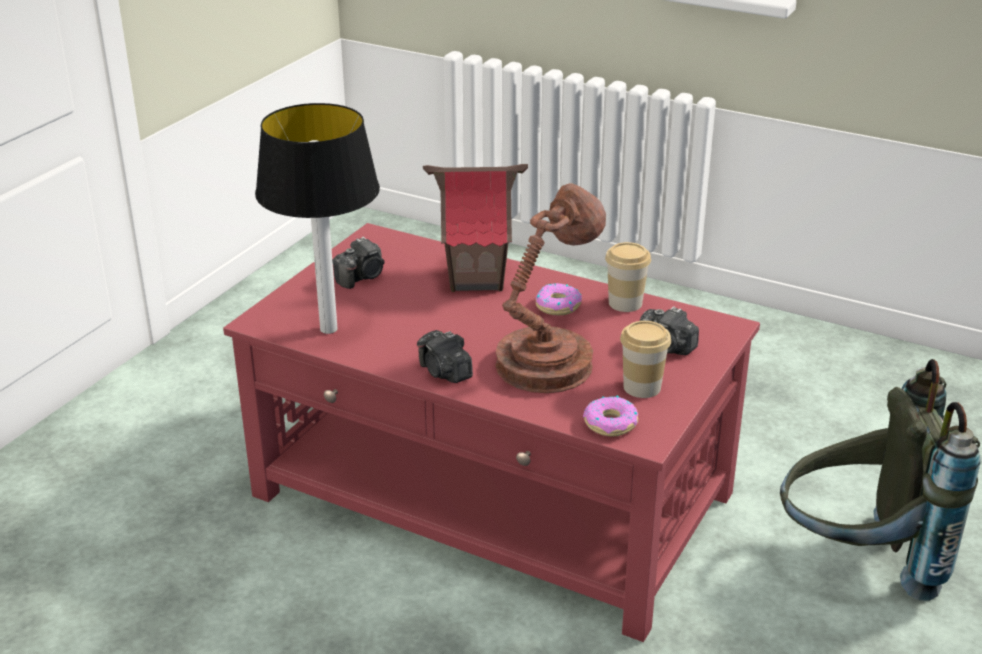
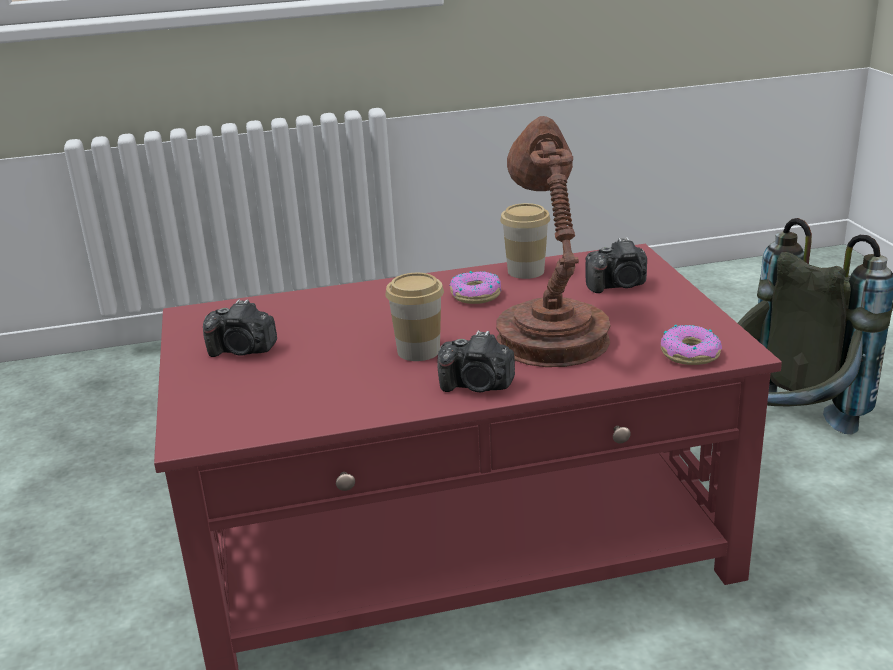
camera: 40 degrees left, 5 degrees down
(330, 329) = (290, 406): table lamp -> none
(362, 277) = (242, 351): camera -> camera turned 90 degrees clockwise
(476, 278) = (362, 306): toy house -> none
(642, 387) = (658, 318): cup -> cup (418, 351)

